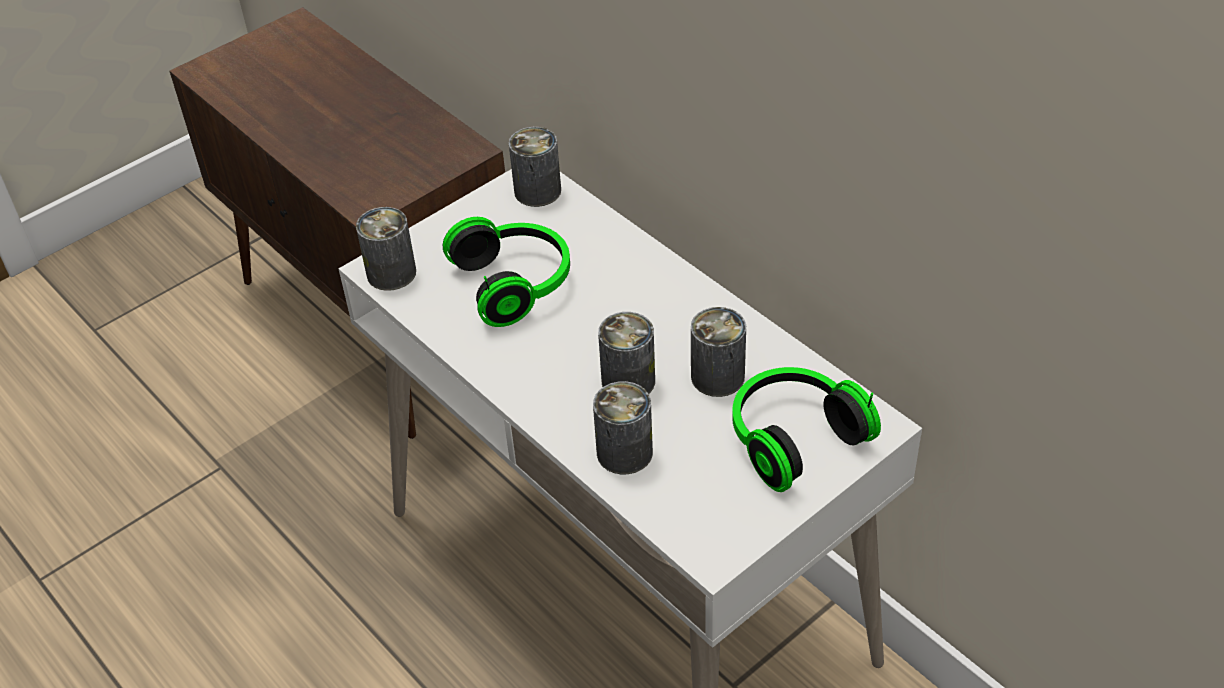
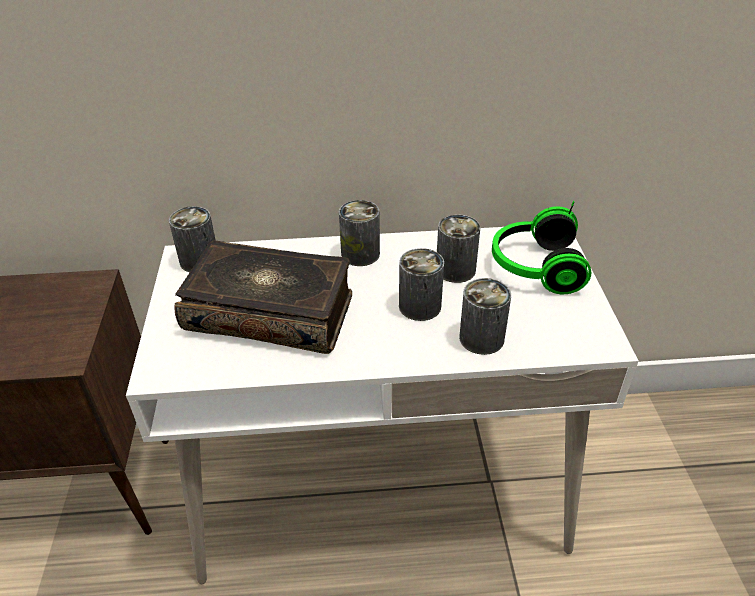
camera: 55 degrees left, 5 degrees down
(391, 273) = (174, 367): can -> can (360, 254)
(516, 284) = (270, 311): headphones -> book

